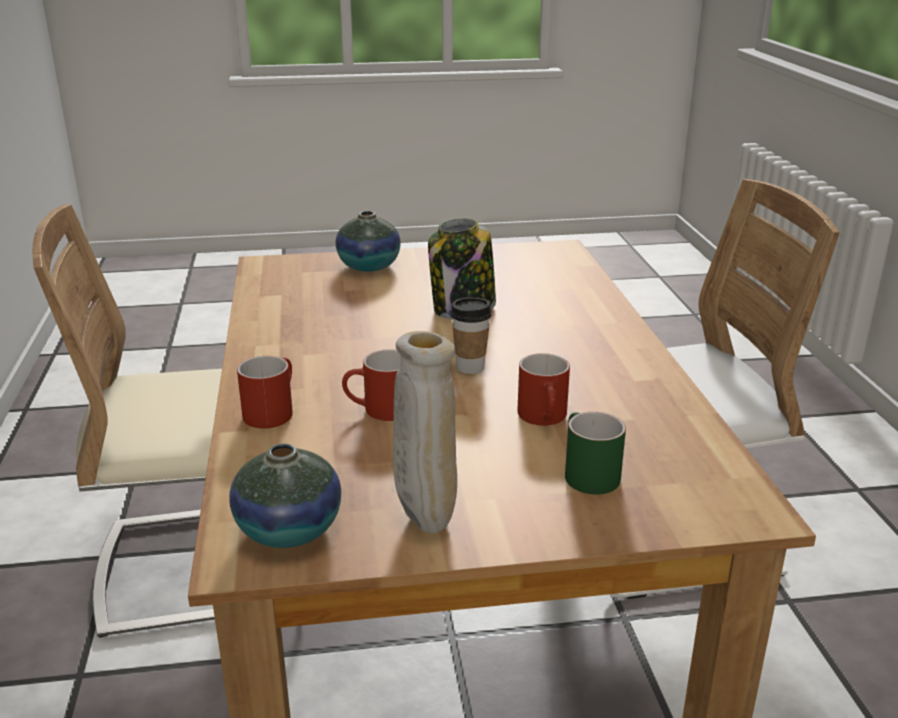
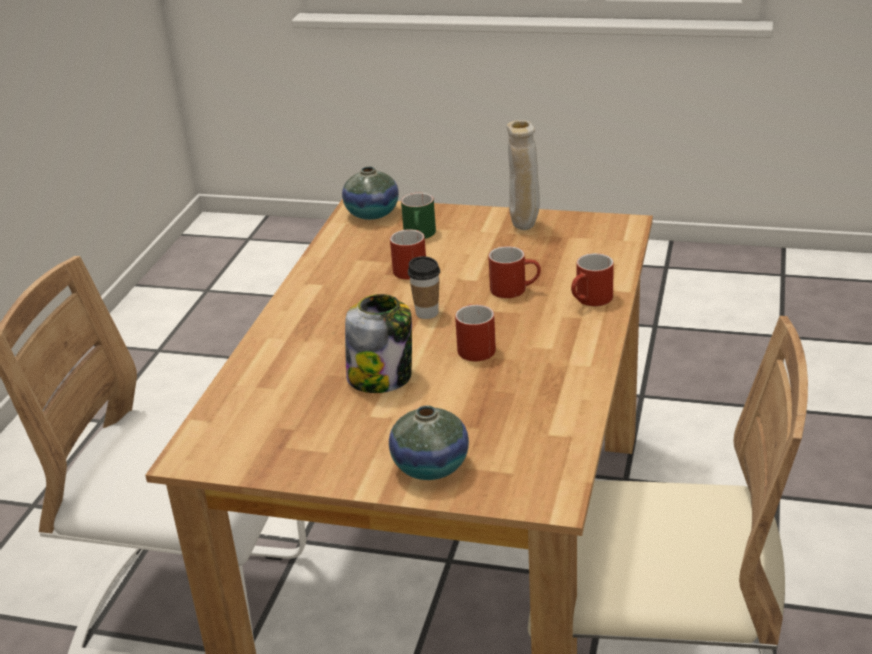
camera: 155 degrees left, 5 degrees up
(289, 530) = (597, 232): vase -> vase (372, 213)
(390, 343) = (473, 347): none -> red mug

